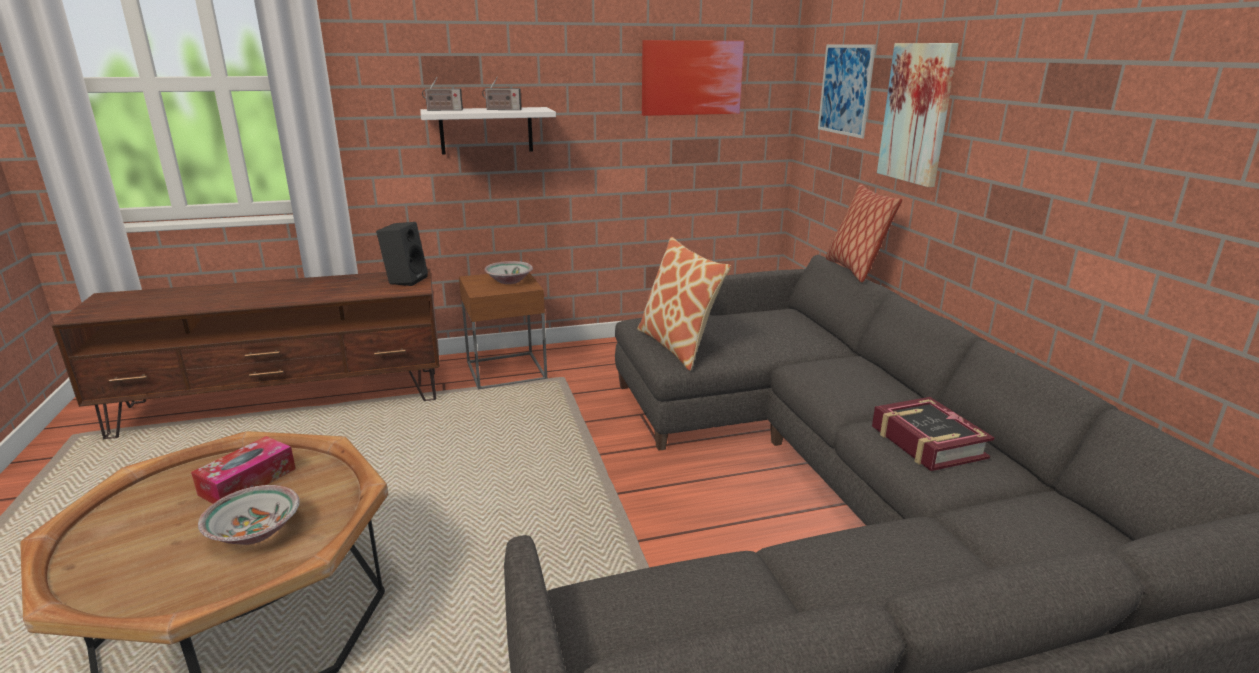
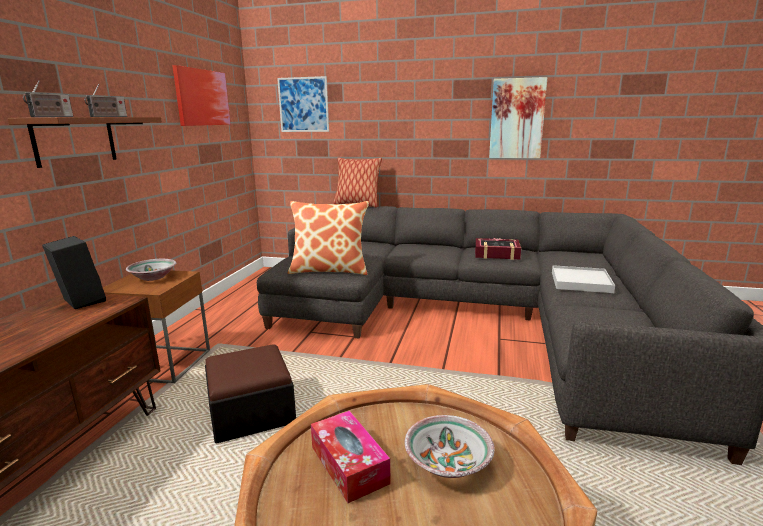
camera: 60 degrees left, 5 degrees down
(458, 445) = (251, 412): none -> ottoman
(486, 130) = (75, 140): white shelf -> brown shelf
(887, 561) = (581, 282): none -> white tray
(917, 113) = (372, 112): picture -> picture (517, 119)

